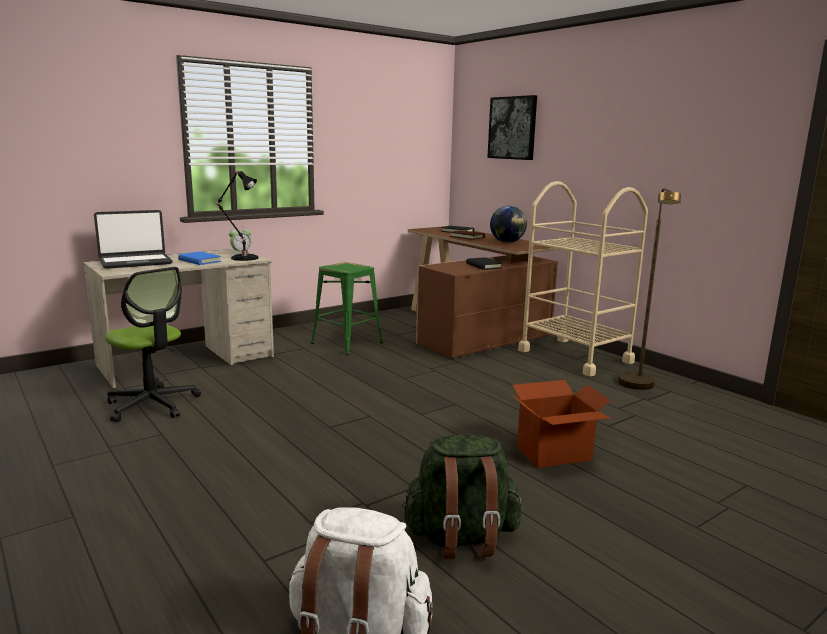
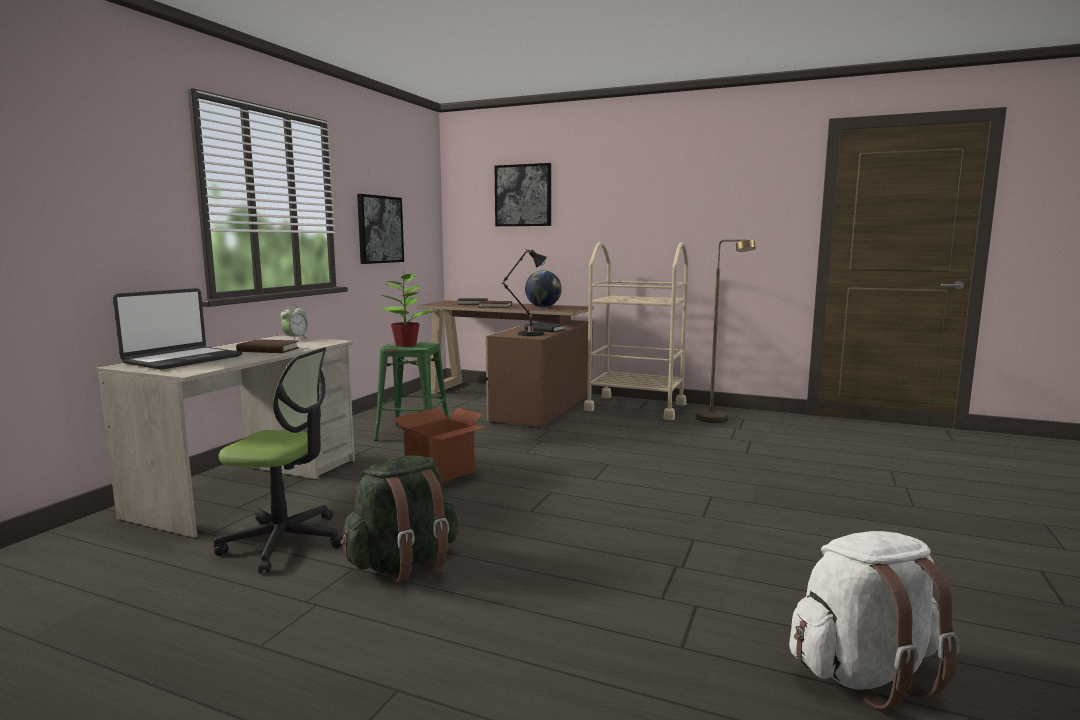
camera: 30 degrees left, 5 degrees down
(199, 261) = (268, 350): blue book -> brown book
(242, 258) = (313, 342): black table lamp -> black table lamp (528, 334)
(344, 266) = (406, 344): none -> potted plant
(368, 160) = (380, 229): none -> picture
(461, 538) = (796, 566): green backpack -> green backpack (404, 563)
(554, 454) = (748, 483): cardboard box -> cardboard box (441, 473)

